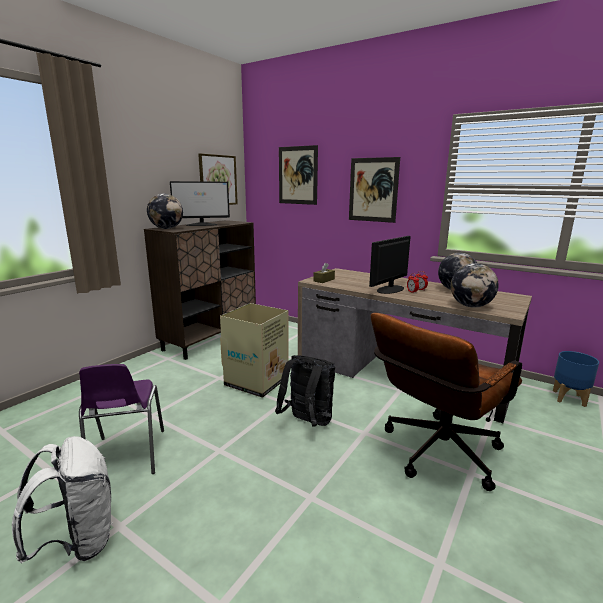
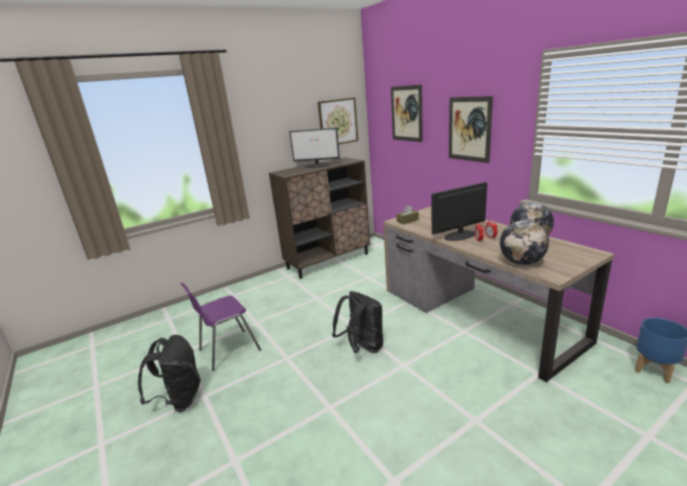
camera: 25 degrees right, 5 degrees up
(78, 541) = (180, 399): white backpack -> black backpack
(126, 456) = (228, 350): purple chair -> purple chair turned 45 degrees clockwise
(166, 228) = (284, 172): globe -> none
(257, 381) = (344, 305): cardboard box -> none
(435, 455) = (453, 397): brown office chair -> none

